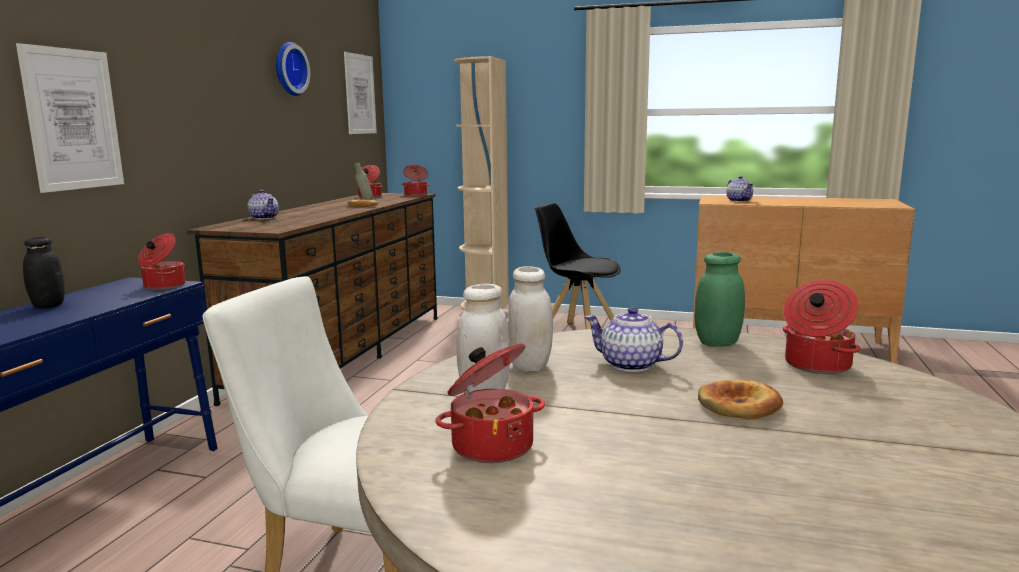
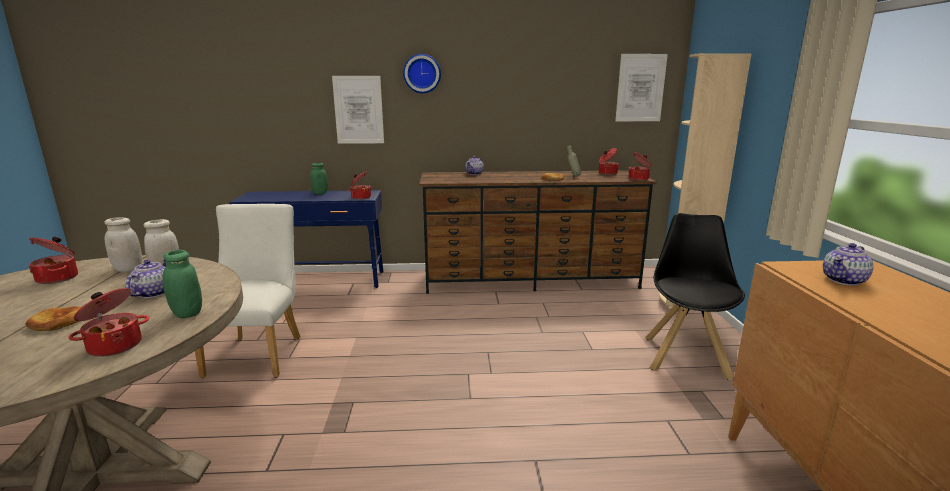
camera: 70 degrees right, 5 degrees up
(48, 305) = (320, 193): black jar -> green jar
(288, 69) = (541, 73): wall clock -> wall clock (422, 73)

